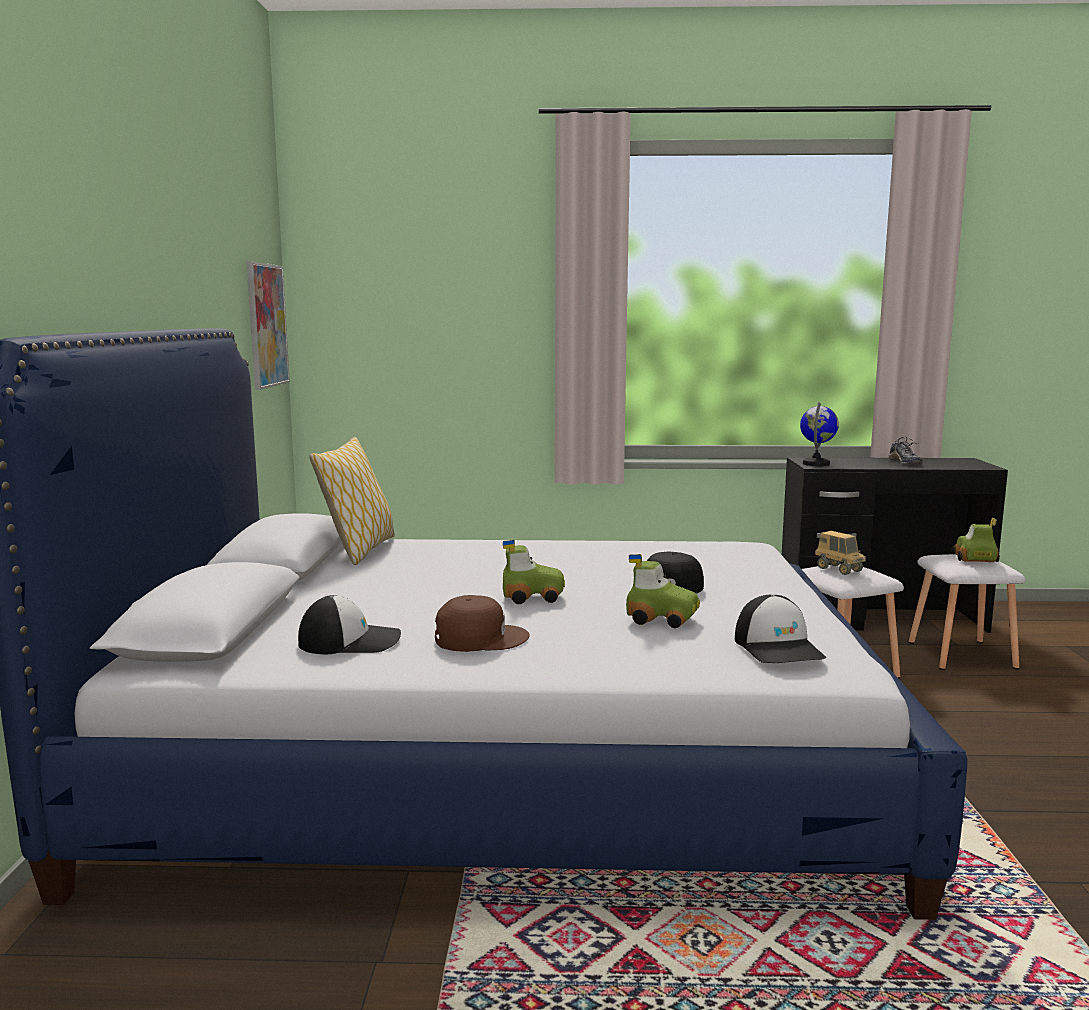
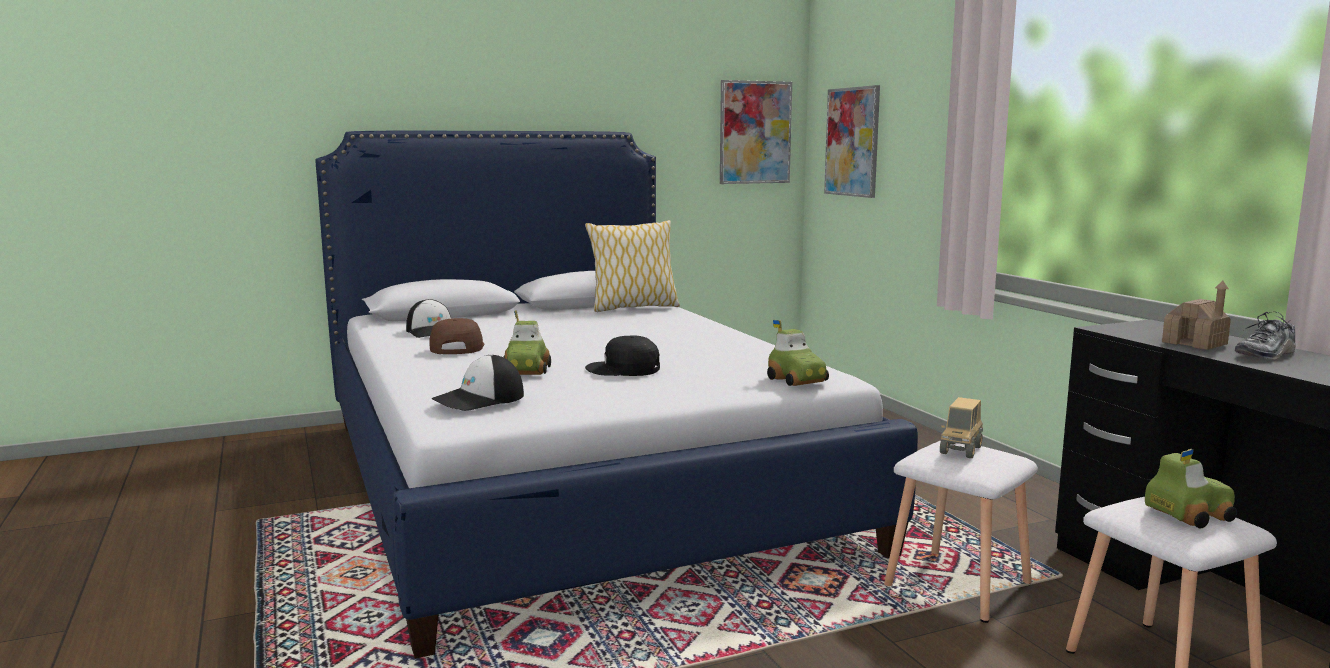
camera: 65 degrees right, 0 degrees up
(382, 335) = (852, 142): none -> picture
(480, 638) = (456, 347): brown cap -> brown cap turned 150 degrees counterclockwise
(532, 596) = (559, 345): toy car -> toy car (798, 380)
(816, 464) = (1123, 328): globe -> none
(869, 464) = (1195, 343): none -> toy house

